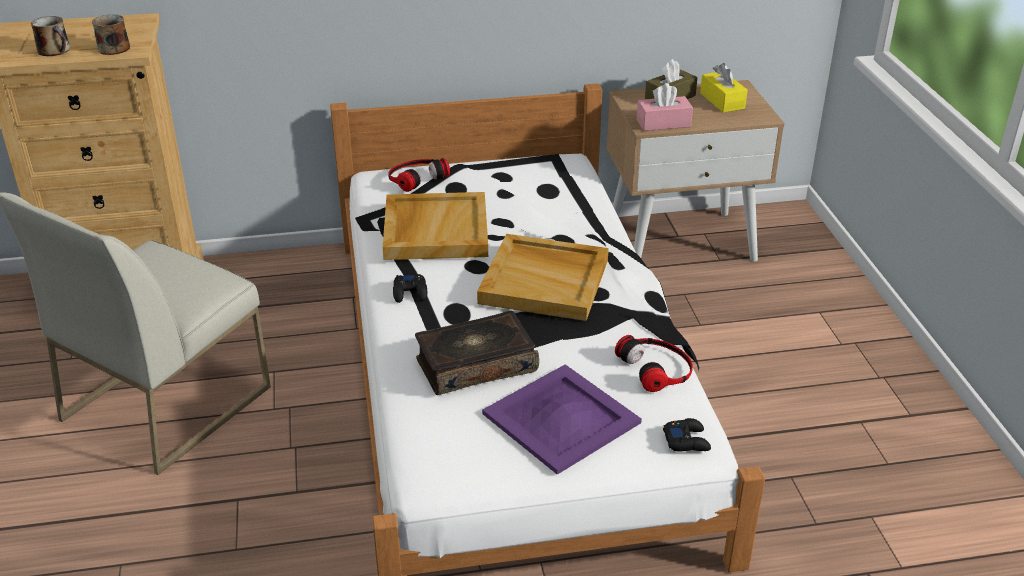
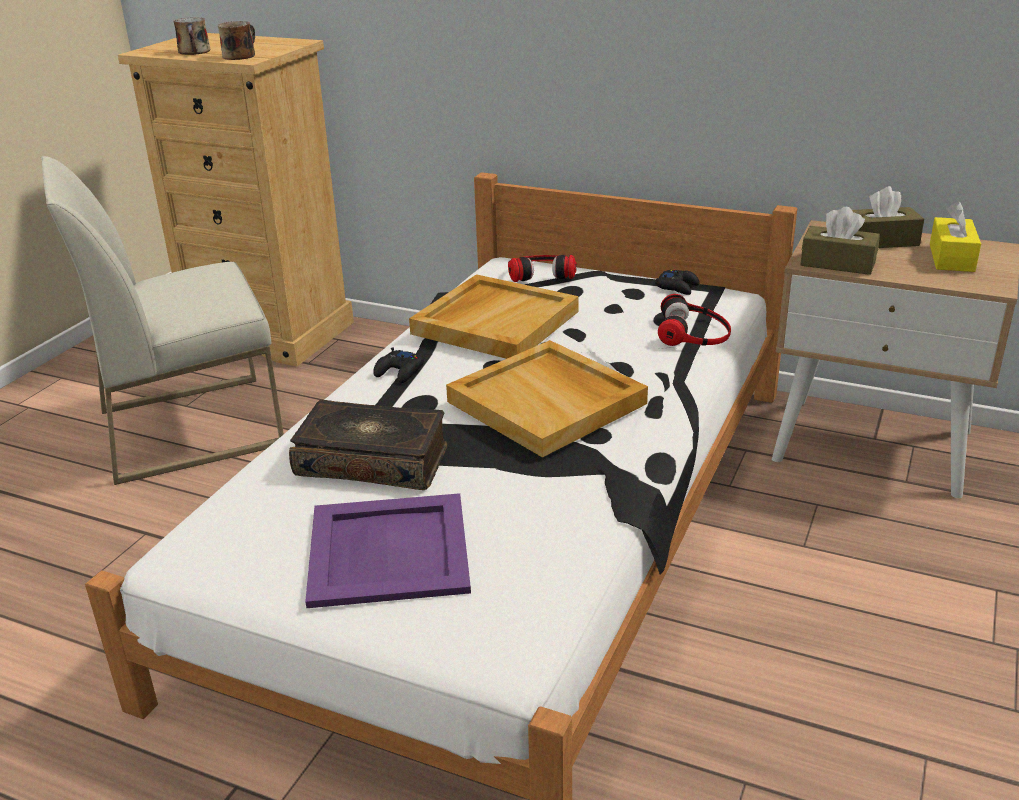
camera: 35 degrees right, 5 degrees down
(657, 368) = (566, 539): headphones -> headphones (694, 332)
(663, 123) = (837, 263): pink tissue box -> brown tissue box
(686, 440) = (501, 638): black game controller -> black game controller (678, 287)

